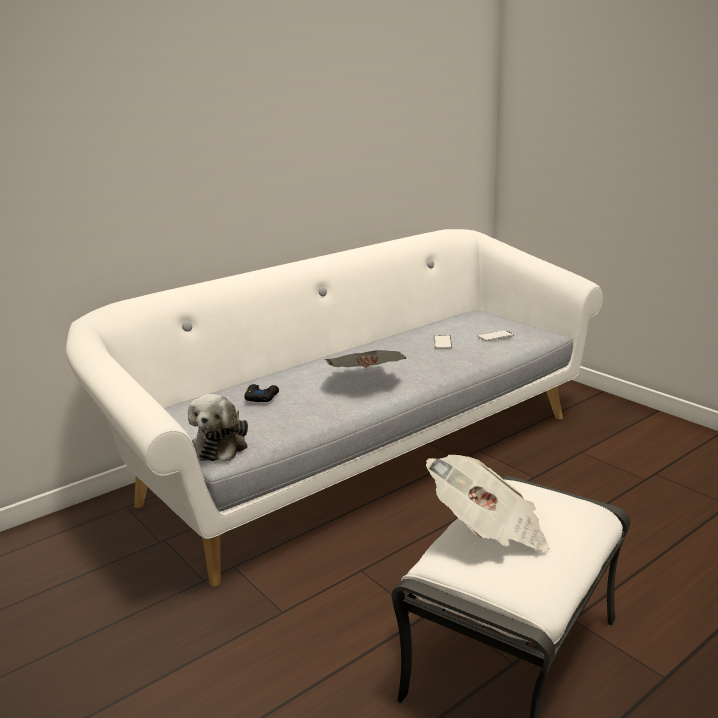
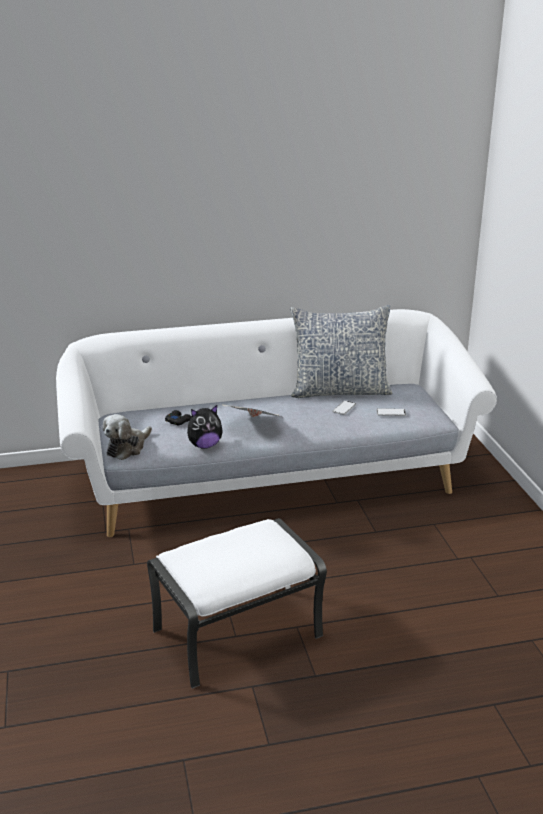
camera: 25 degrees right, 5 degrees up
(325, 416) = (204, 445): none -> plush toy
(414, 329) = (340, 391): none -> pillow
(488, 530) = (219, 545): newspaper -> none

